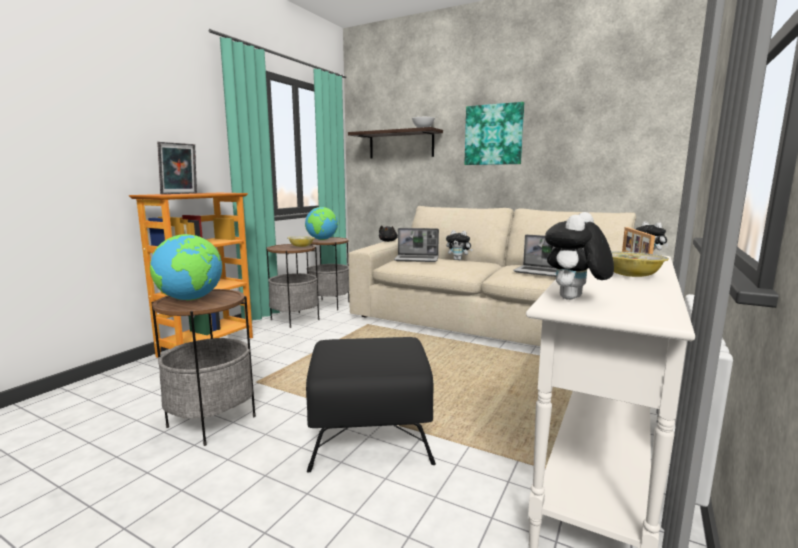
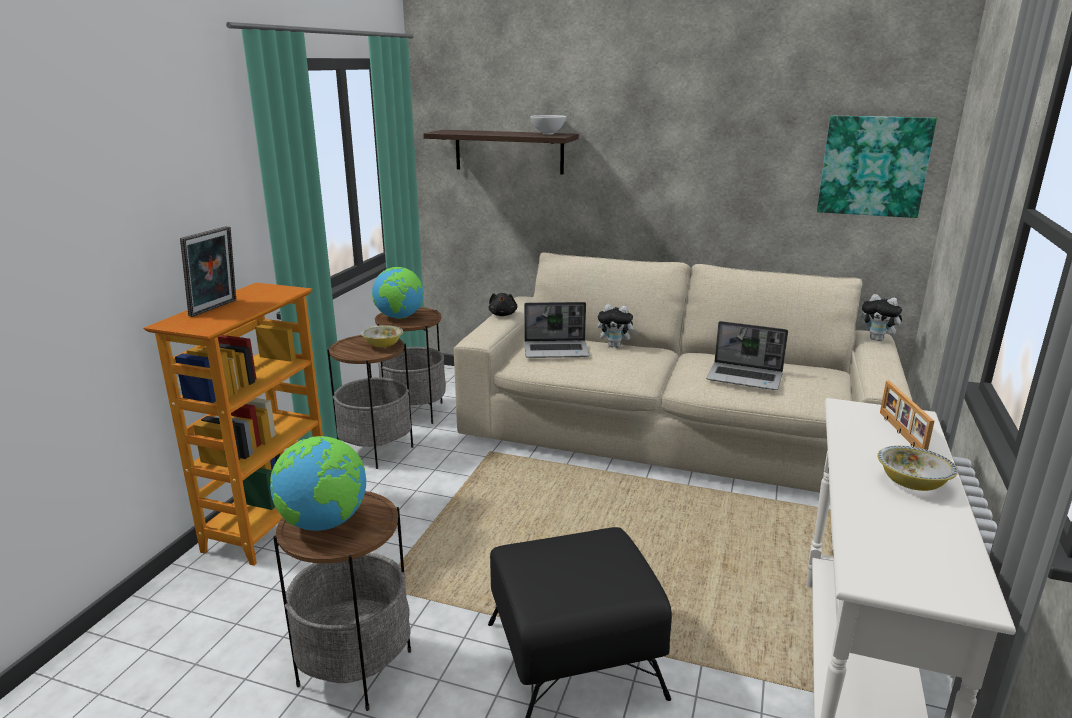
camera: 10 degrees left, 10 degrees up
(493, 135) = (659, 148): picture -> picture (873, 166)
(574, 299) = (877, 561): plush toy -> none

